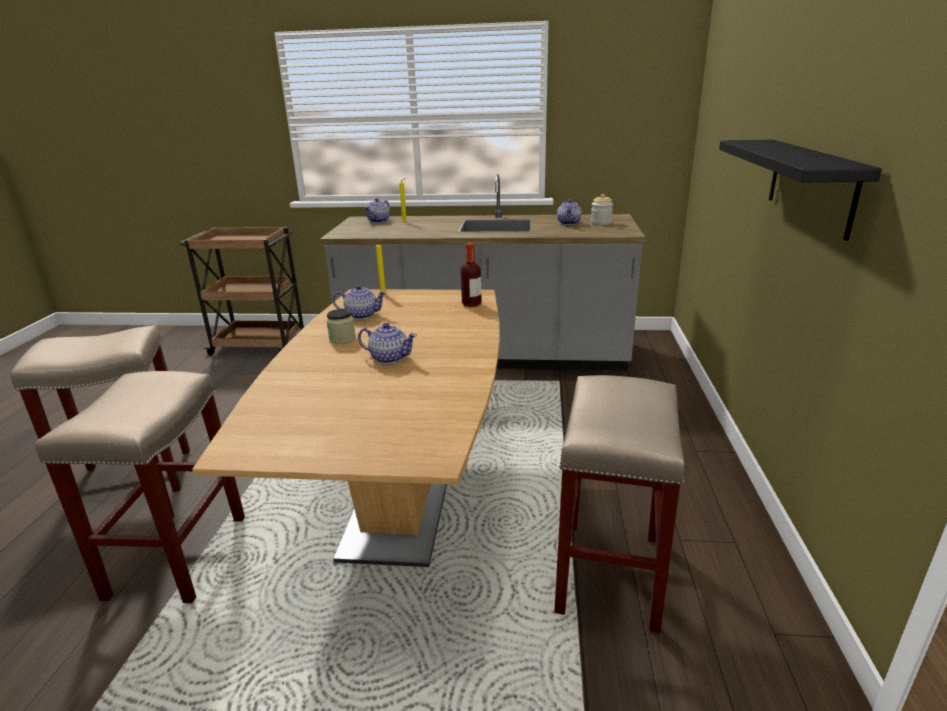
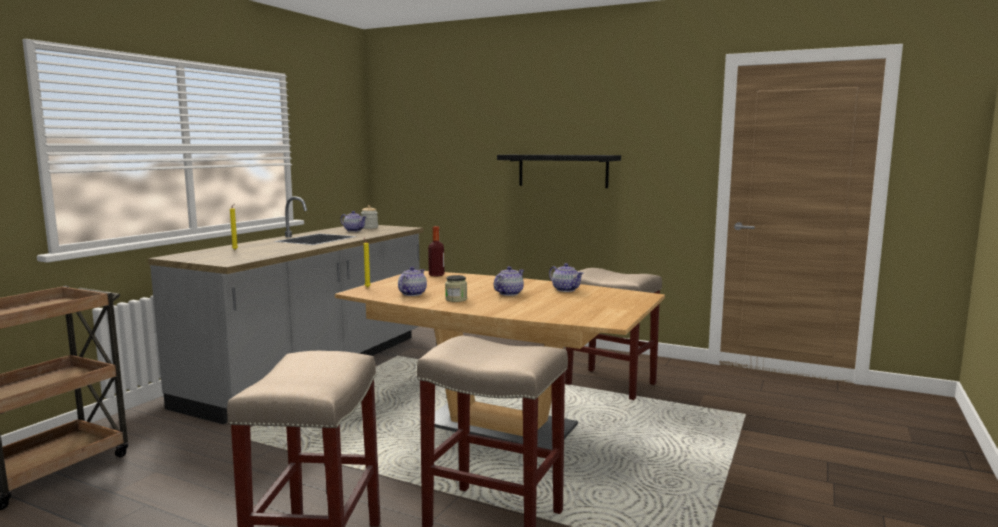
camera: 70 degrees left, 15 degrees down
(379, 221) = (205, 253): teapot -> teapot (565, 289)

